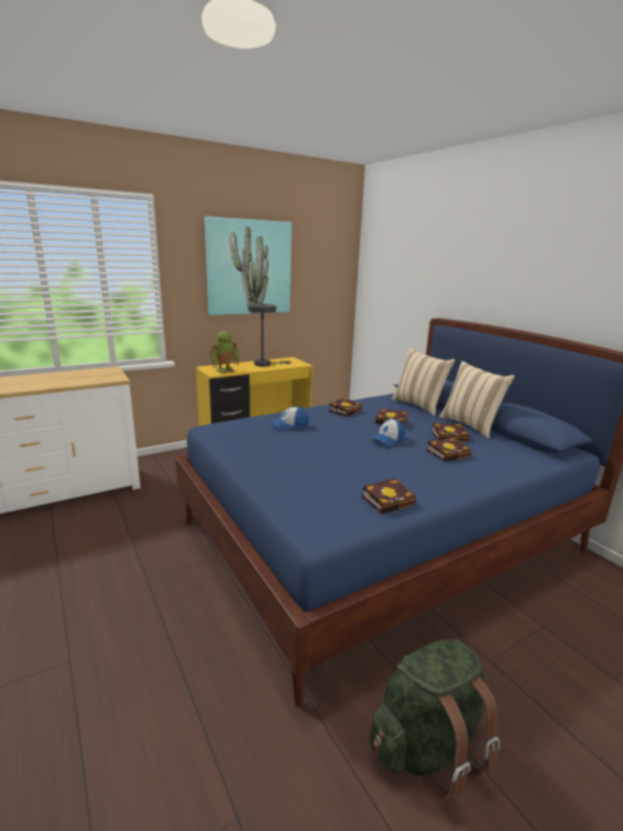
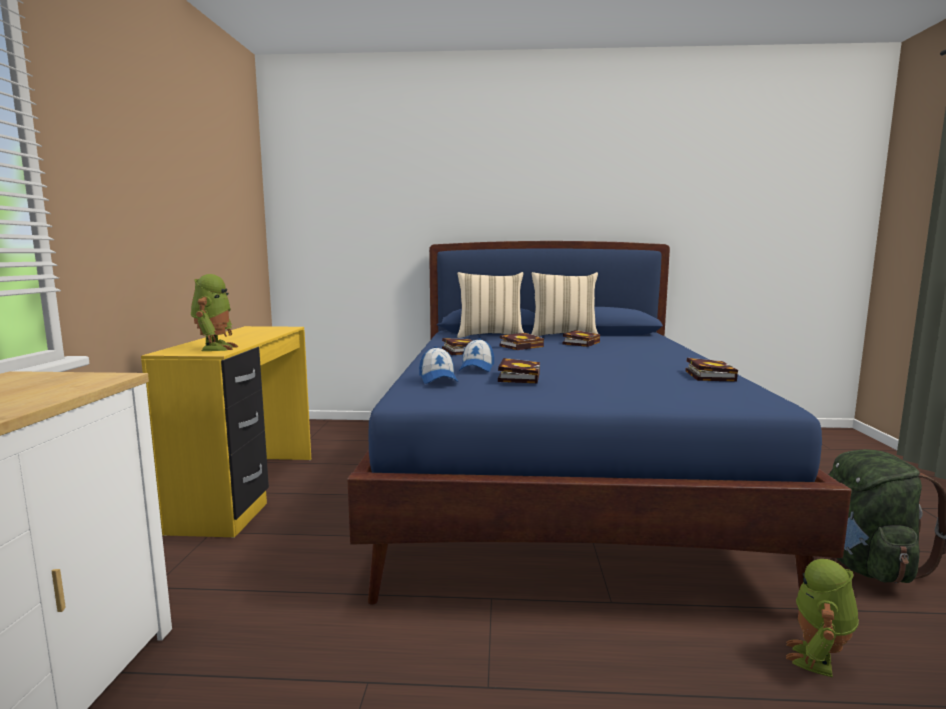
camera: 55 degrees left, 10 degrees down
(243, 712) = (818, 660): none -> toy robot
(249, 267) = (164, 174): picture -> none
(265, 364) = (242, 335): grey table lamp -> none
(388, 439) = (567, 354): cap -> cap (438, 379)
(449, 453) = (619, 349): book -> book (518, 376)

